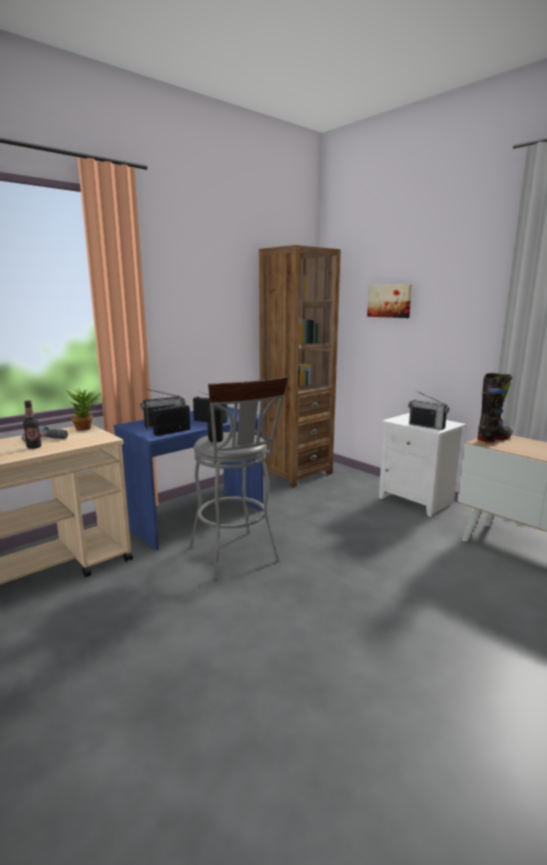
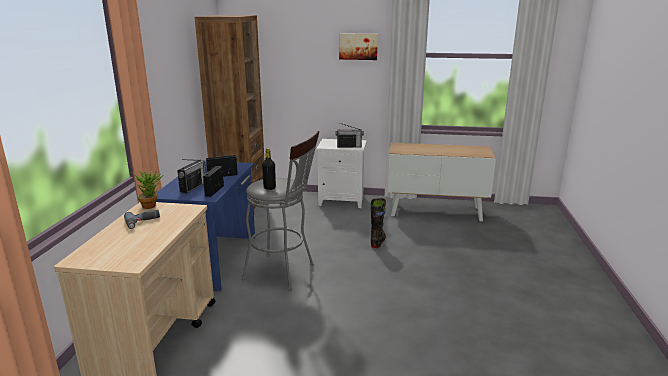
camera: 40 degrees left, 5 degrees up
(34, 447) = (152, 230): bottle -> none
(389, 301) = (295, 55): picture -> picture (358, 46)
(494, 439) = (399, 147): black boot -> black boot (378, 242)

